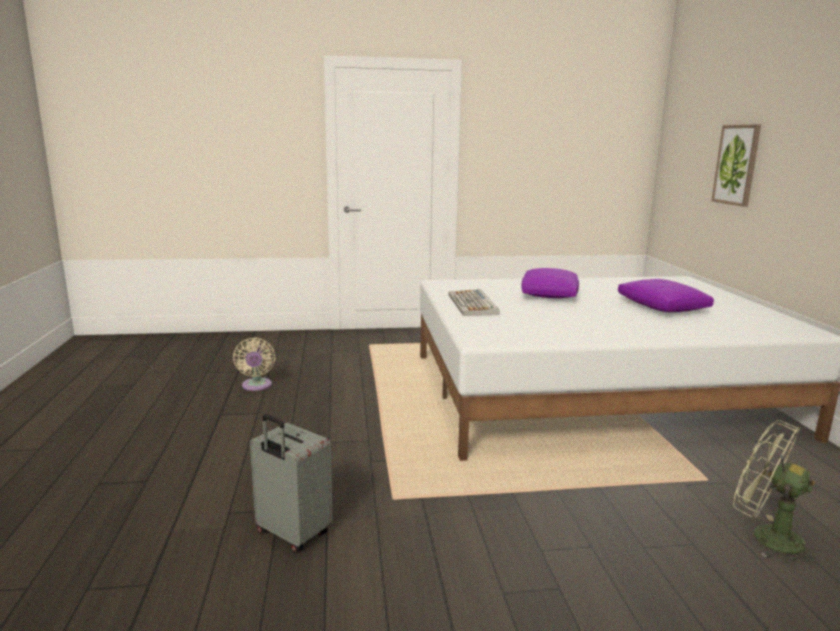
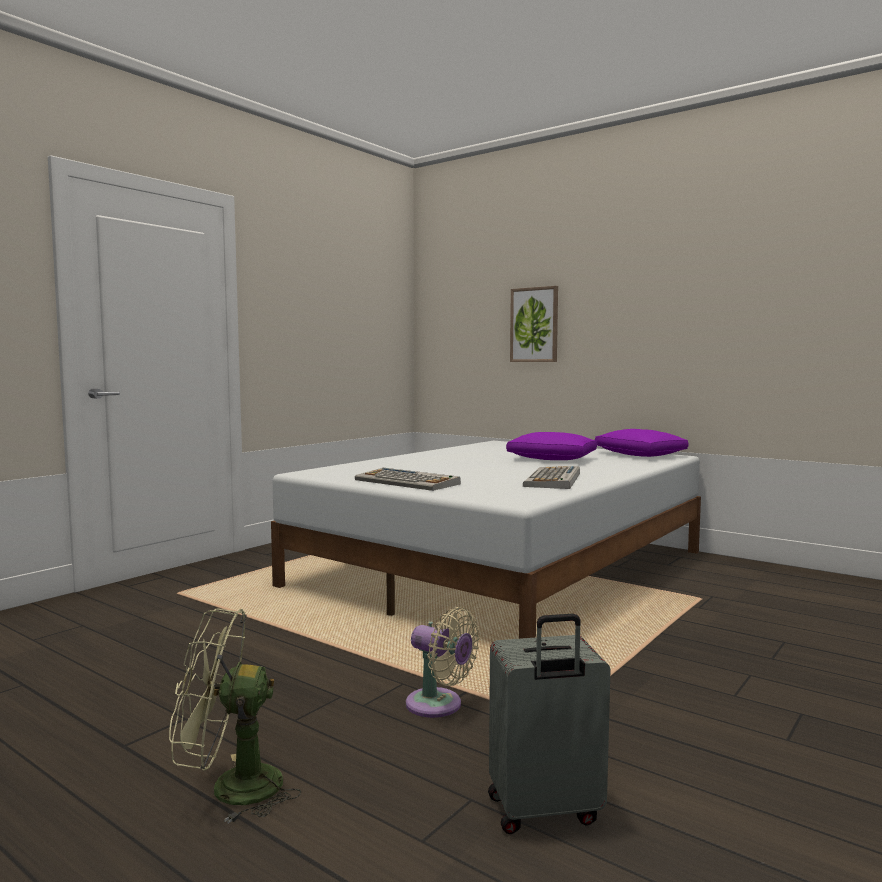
camera: 45 degrees left, 10 degrees down
(256, 386) = (106, 690): beige fan -> beige fan (439, 706)
(549, 294) = (443, 465): purple pillow -> purple pillow (640, 455)
(580, 328) = (553, 479): none -> keyboard
(765, 536) = (797, 619): green fan -> green fan (230, 789)

